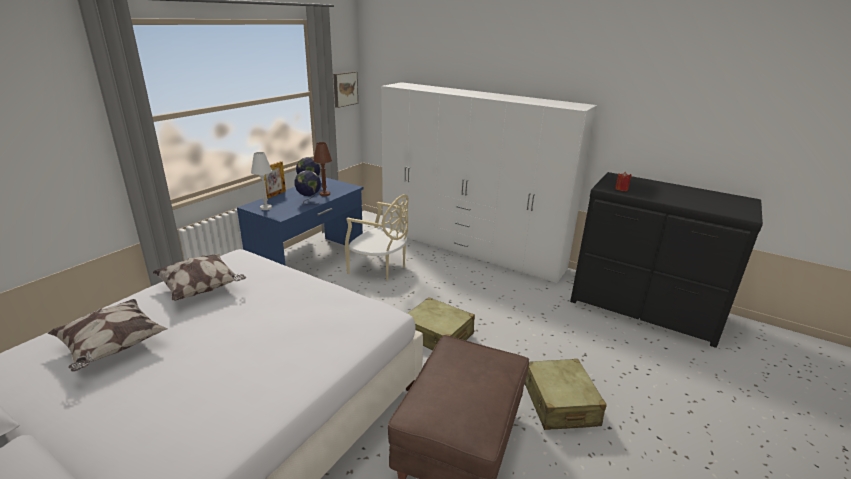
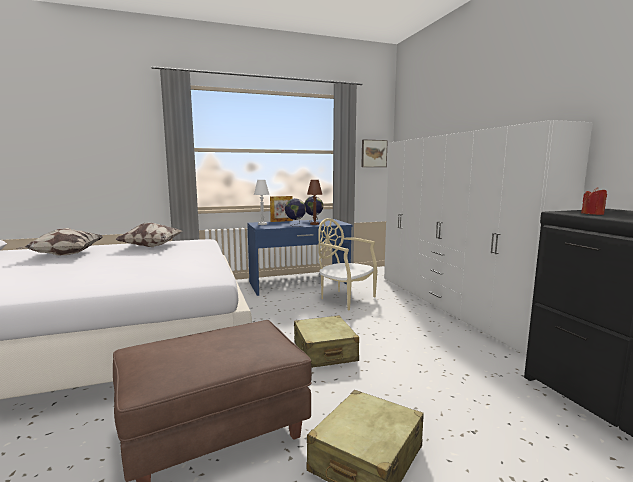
camera: 40 degrees right, 15 degrees down
(379, 269) = (345, 298): beige chair -> beige chair turned 150 degrees clockwise

